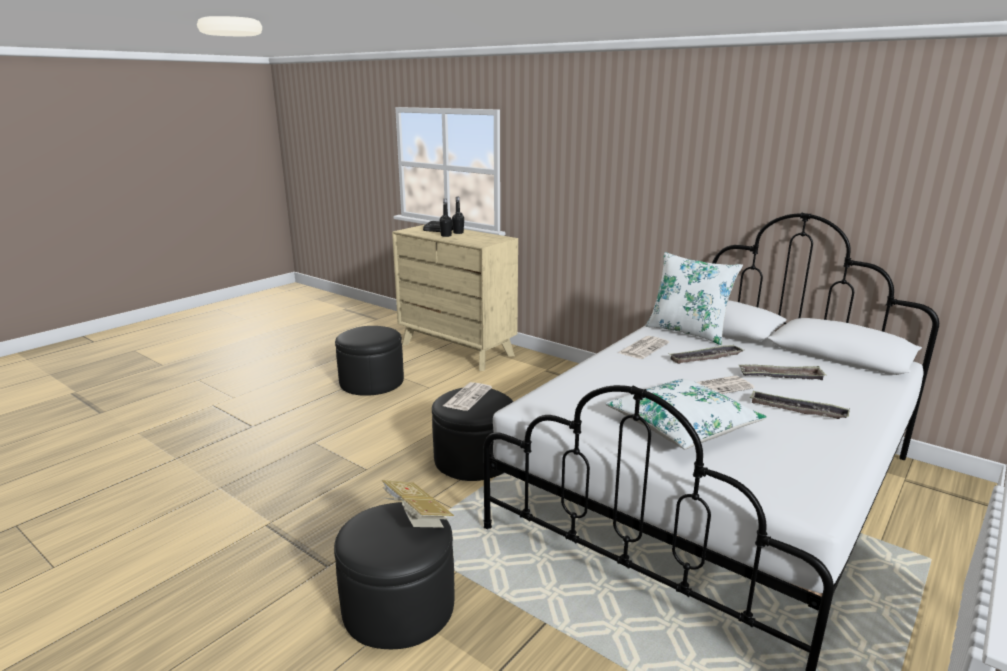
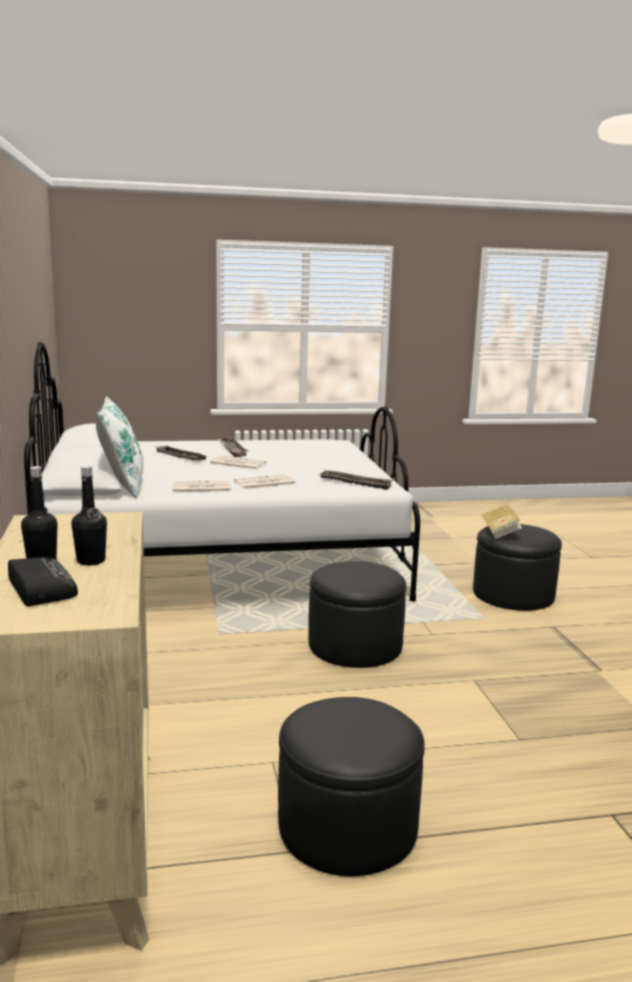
camera: 140 degrees left, 5 degrees down
(467, 397) = (359, 577): newspaper -> newspaper (264, 483)
(682, 426) = (314, 461): white pillow -> none
(705, 358) = (183, 473): tray -> tray (355, 483)

